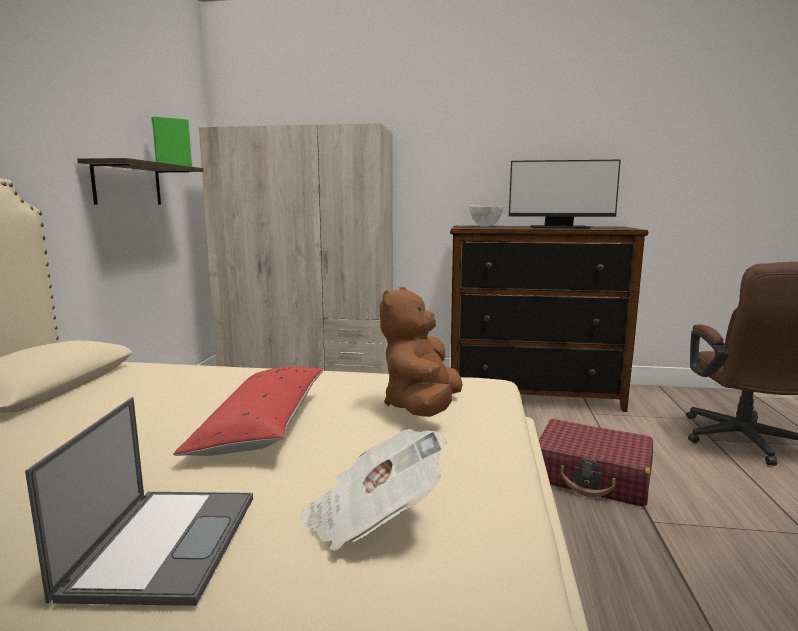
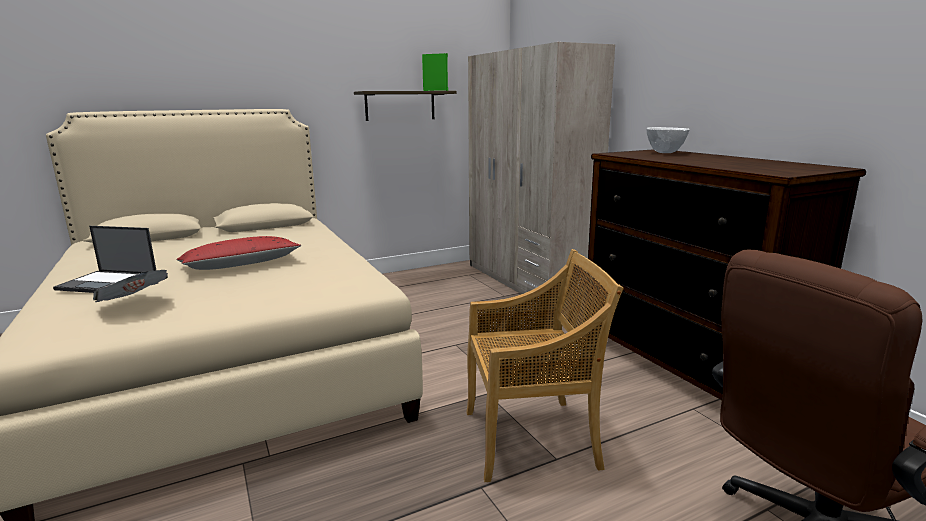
camera: 55 degrees right, 5 degrees up
(164, 542) = (109, 283): laptop -> laptop turned 45 degrees clockwise
(422, 408) = (301, 285): brown plush toy -> none
(559, 227) = (721, 162): monitor -> none
(592, 476) = (532, 438): red suitcase -> beige chair

